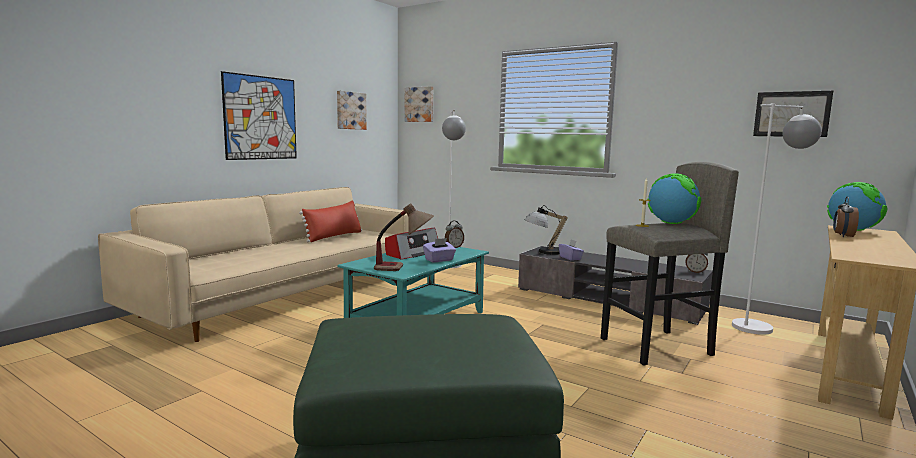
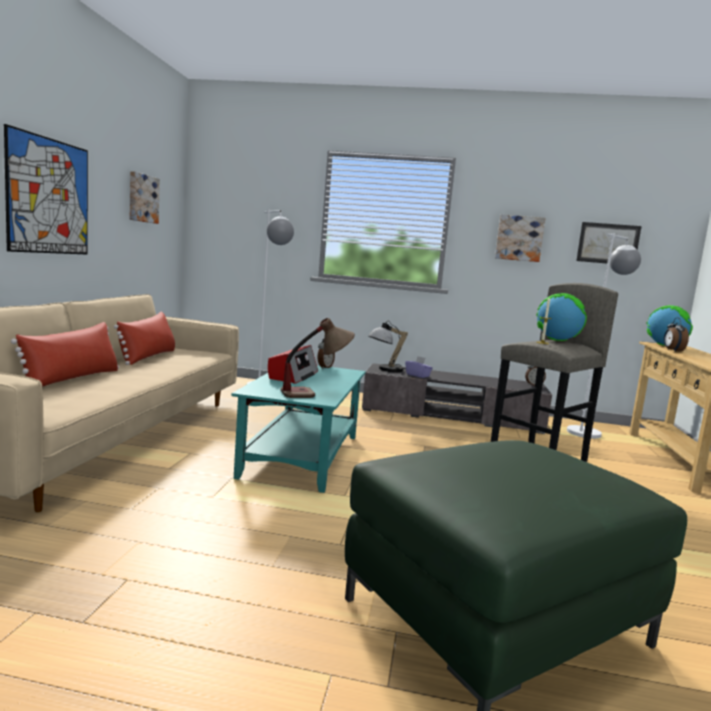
camera: 25 degrees left, 0 degrees up
(256, 251) = (73, 378): none -> red pillow
(420, 104) = (217, 199): picture -> picture (519, 238)
(439, 260) = (335, 382): purple tissue box -> none

